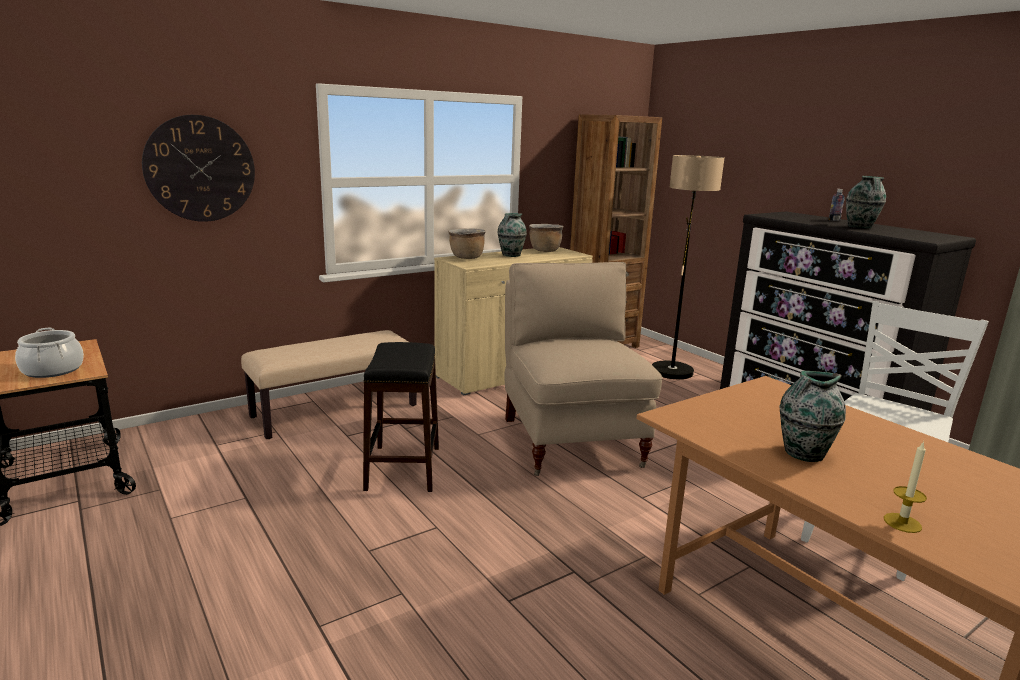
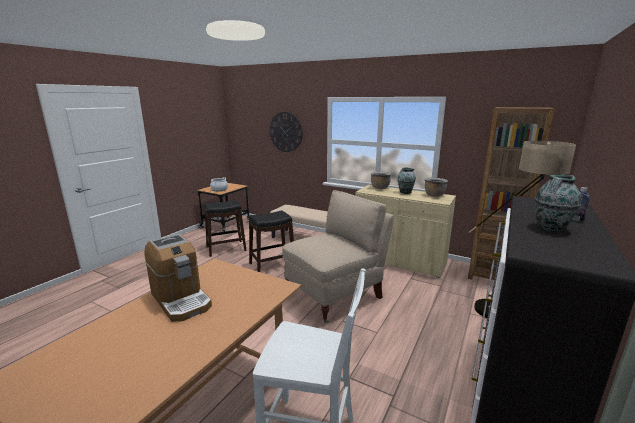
camera: 65 degrees right, 0 degrees up
(234, 506) = (226, 248): none -> black stool
(803, 453) = (181, 300): vase -> coffee machine
(902, 523) = (104, 328): candle -> none

